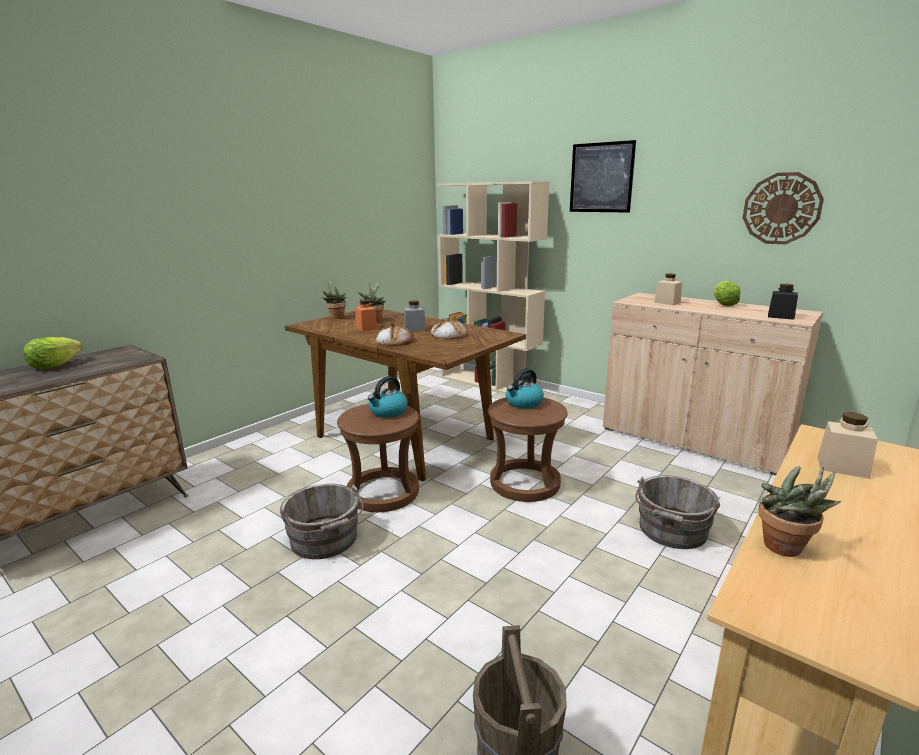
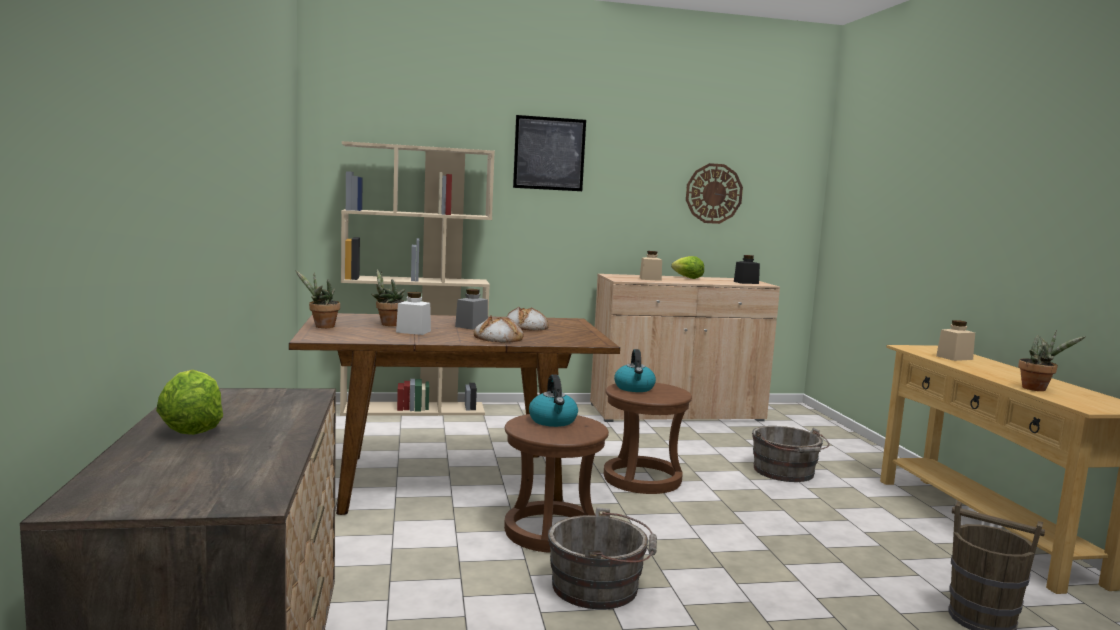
camera: 50 degrees left, 10 degrees down
(366, 328) = (413, 331): orange jar -> white jar

